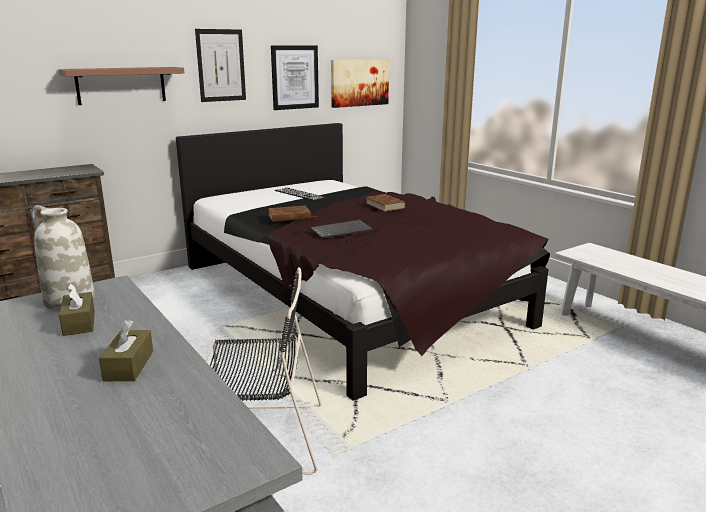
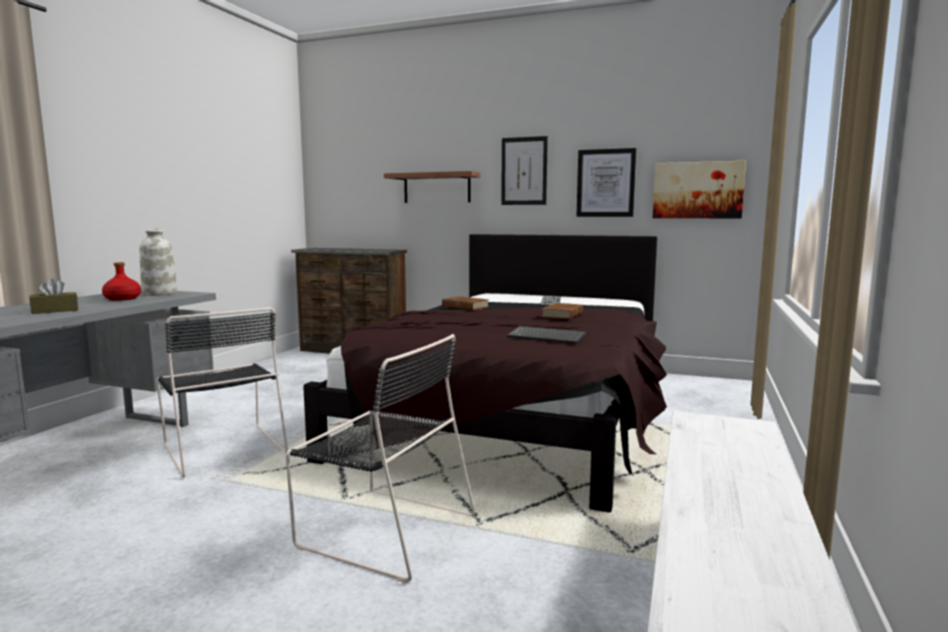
camera: 55 degrees right, 10 degrees down
(79, 323) = (122, 299): brown tissue box -> red bottle
(341, 230) = (450, 317): keyboard -> keyboard (548, 337)
(507, 399) = (383, 529): none -> black chair

